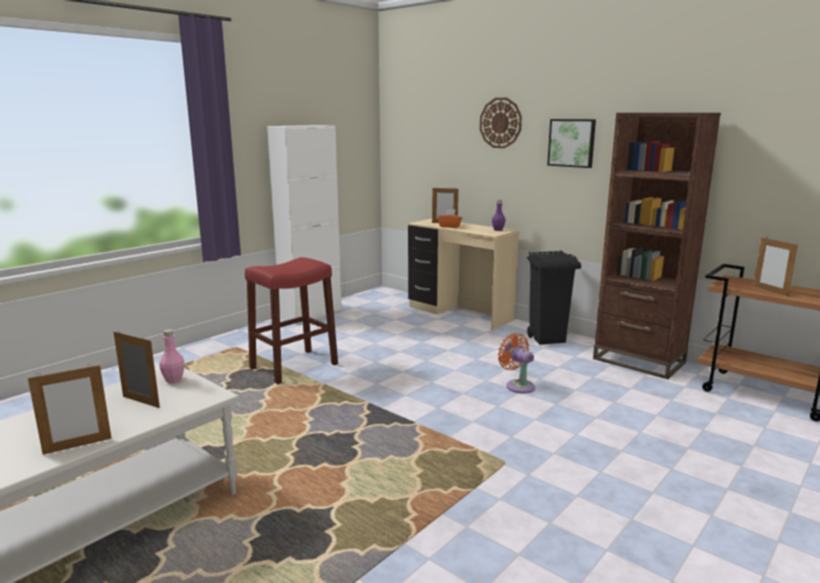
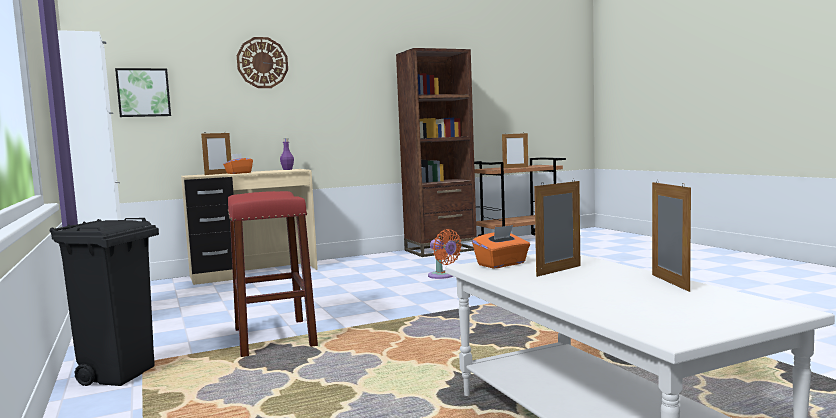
camera: 65 degrees left, 10 degrees down
(174, 380) = (502, 264): pink bottle -> orange tissue box
(518, 385) = (443, 276): orange fan -> orange fan turned 120 degrees counterclockwise
(547, 339) = (366, 260): black trash can -> black trash can (119, 375)
(572, 143) = (341, 80): picture -> picture (143, 92)

